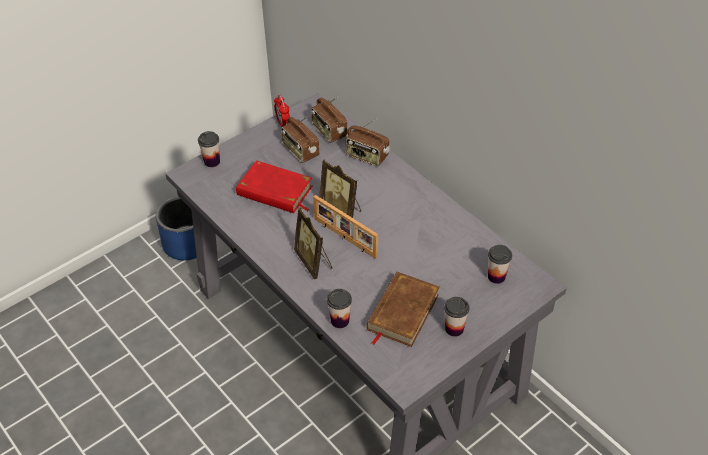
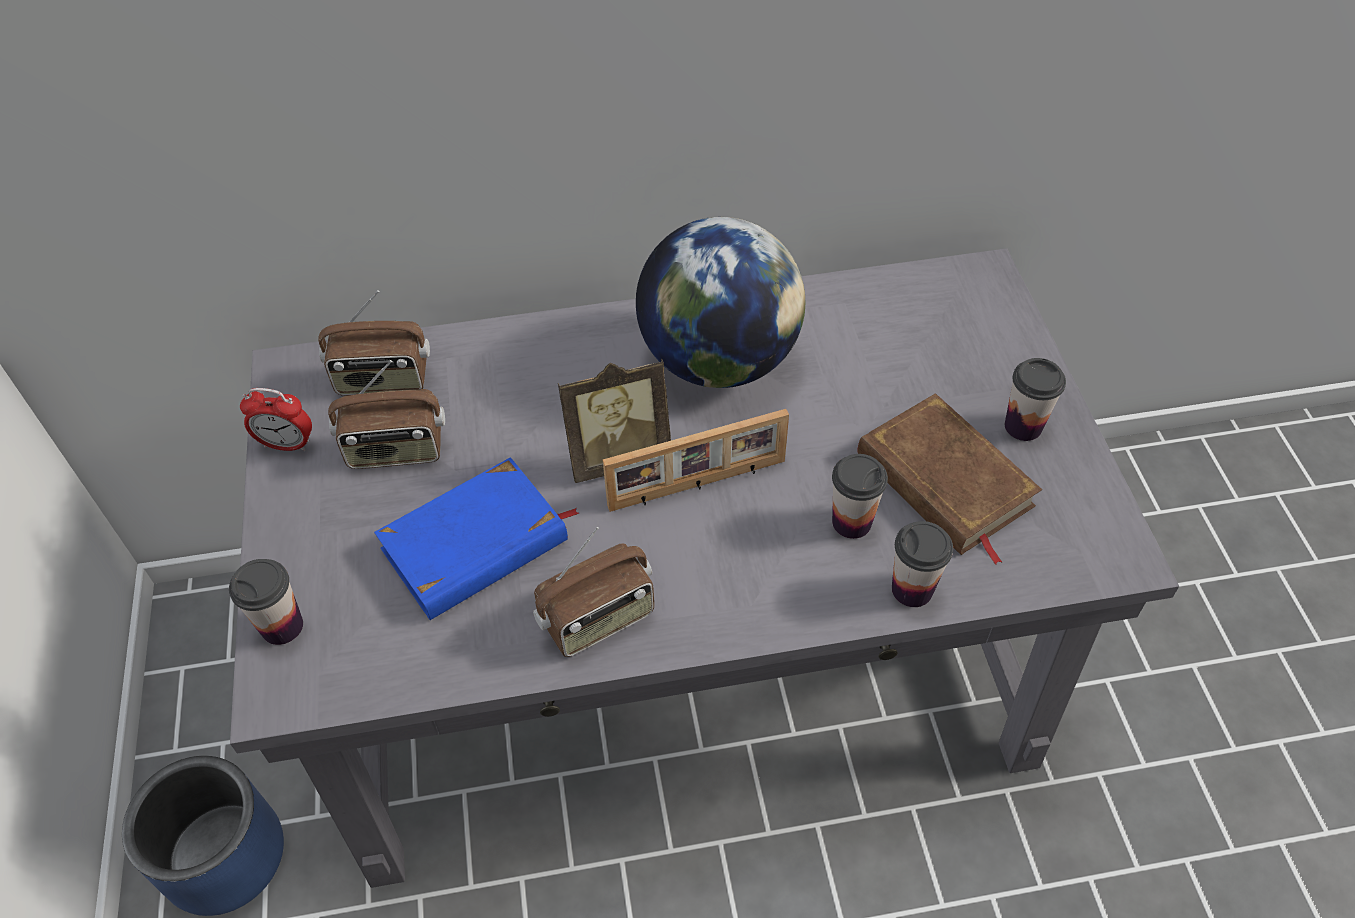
camera: 60 degrees left, 5 degrees up
(275, 191) = (476, 545): red book -> blue book
(314, 262) = (728, 564): picture frame -> none
(367, 156) = (505, 355): radio -> radio (598, 620)
(413, 217) = (719, 360): none -> globe
(496, 276) = (934, 317): cup -> cup (851, 522)

